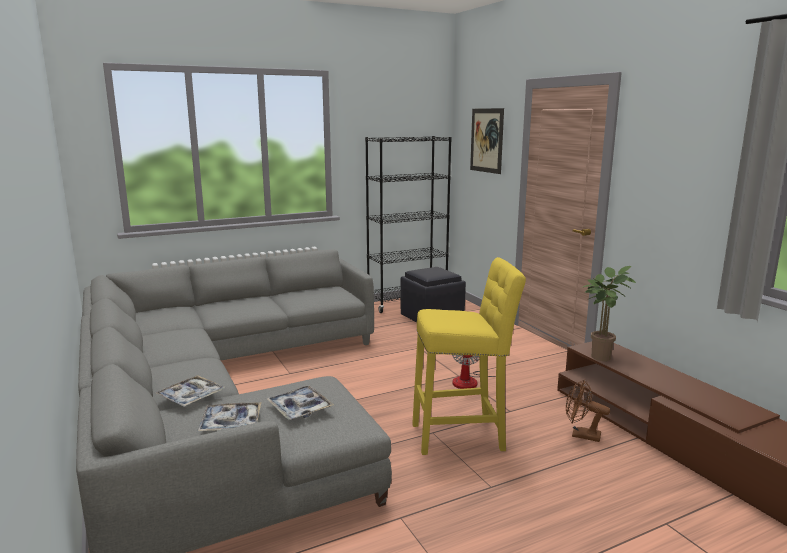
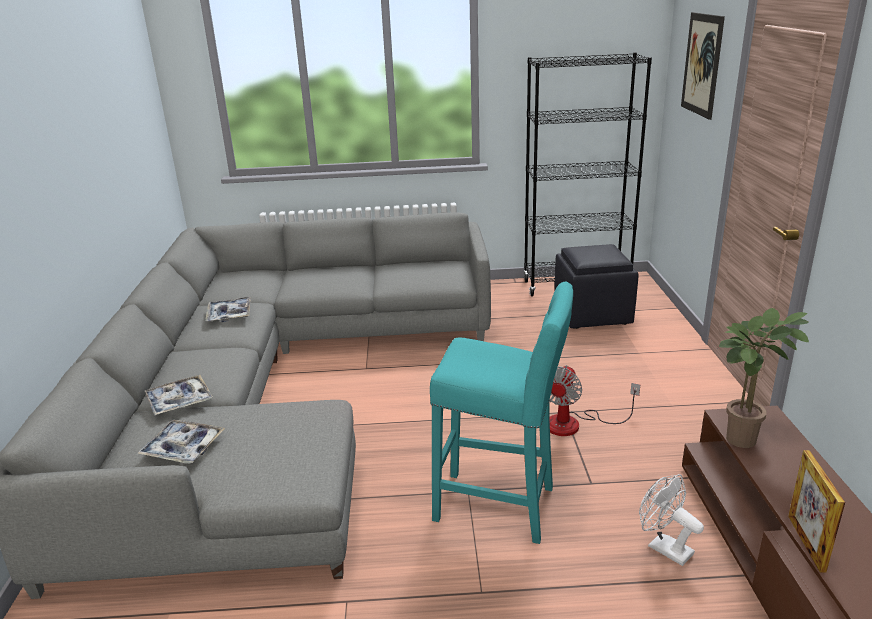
camera: 25 degrees right, 10 degrees up
(300, 408) = (265, 443): tray -> tray (229, 314)
(463, 436) = (501, 506): yellow stool -> turquoise stool
(581, 435) = (664, 547): brown fan -> white fan
(678, 397) = (806, 542): none -> picture frame

